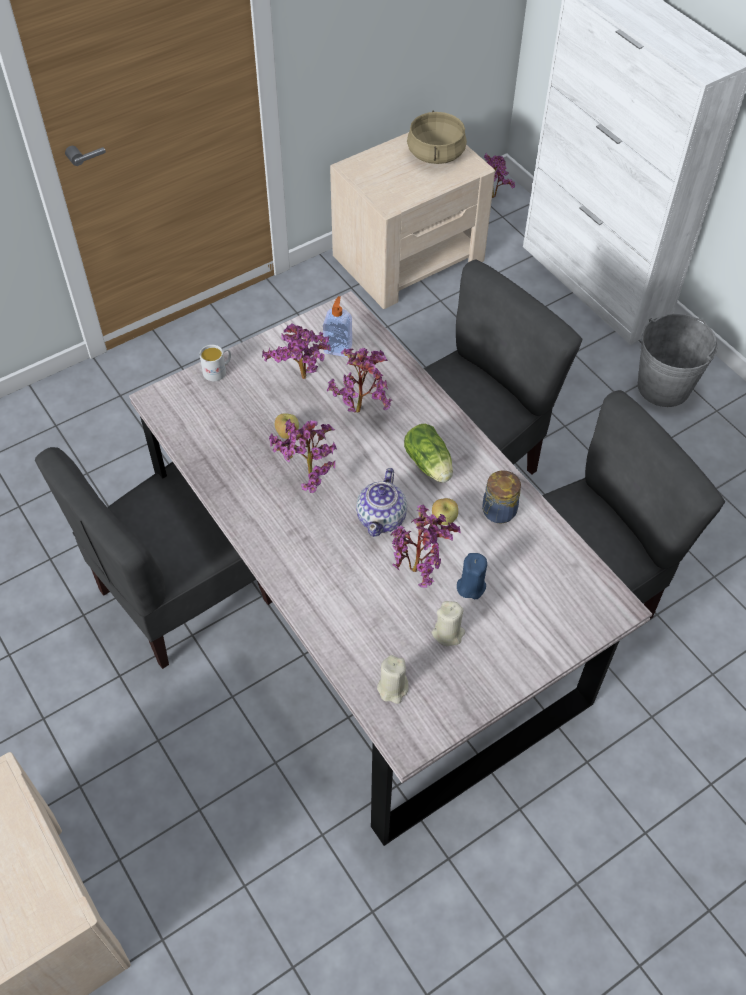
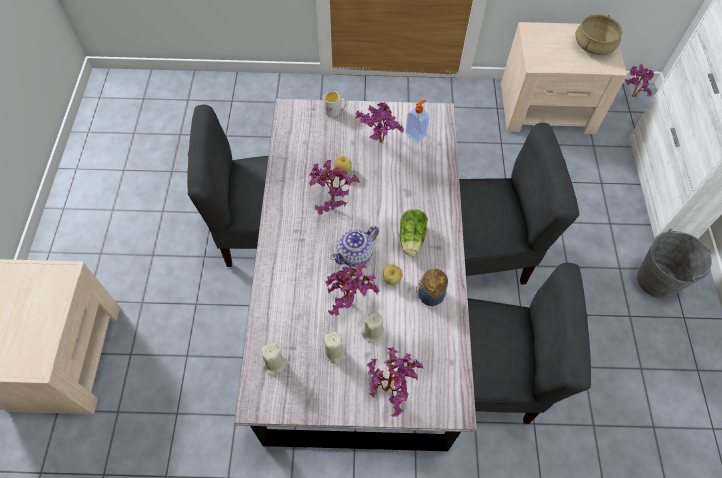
camera: 35 degrees right, 5 degrees up
(361, 409) = (399, 180): potted plant -> potted plant (390, 389)
(471, 586) = (373, 332): blue candle -> beige candle

